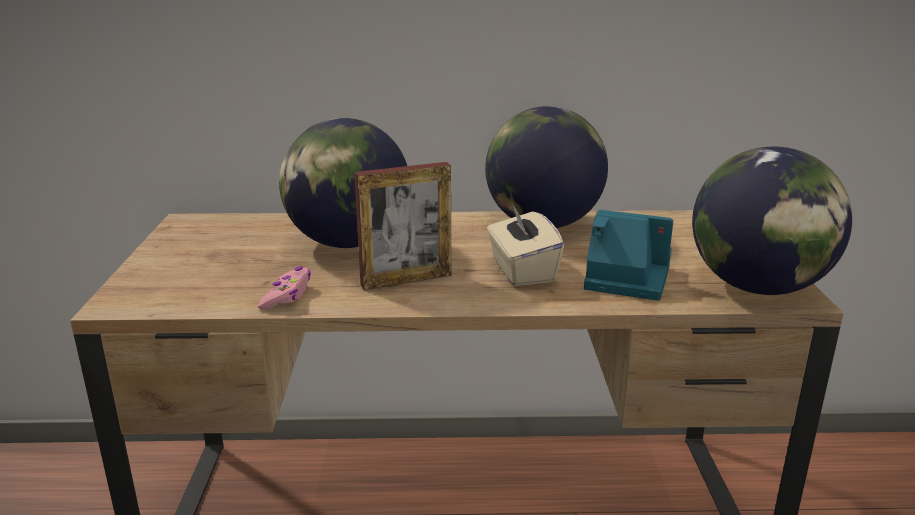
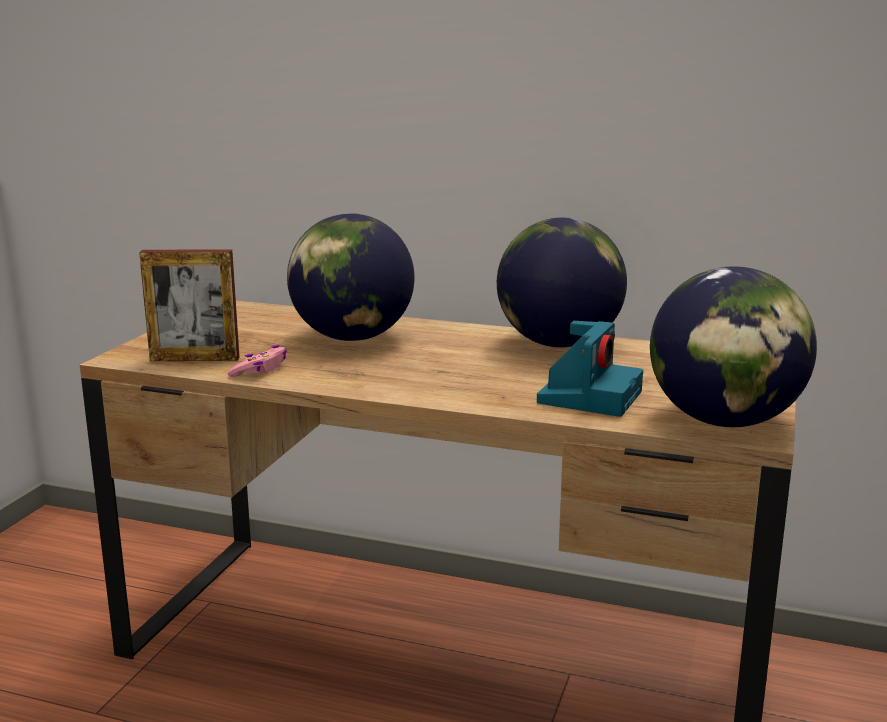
camera: 20 degrees right, 5 degrees down
(406, 280) = (375, 371): picture frame -> picture frame (195, 359)
(521, 271) = (492, 378): beige tissue box -> none
(624, 278) = (589, 396): camera -> camera turned 75 degrees clockwise

